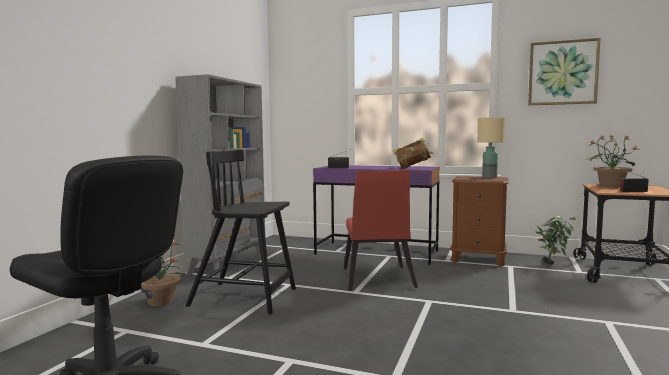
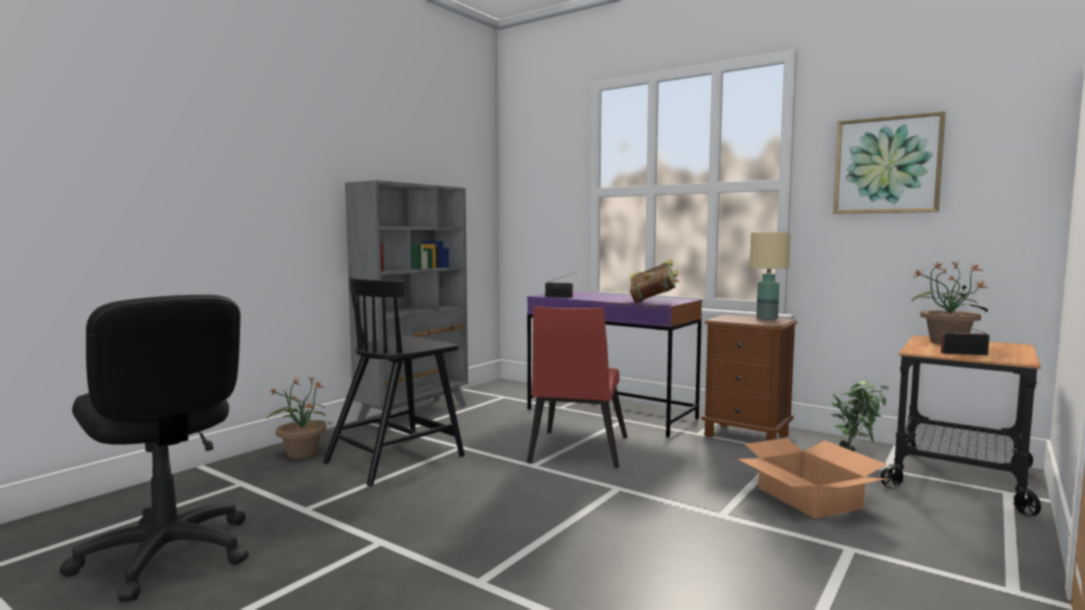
camera: 15 degrees right, 0 degrees up
(245, 297) = (397, 458): black chair -> black chair turned 75 degrees counterclockwise
(553, 294) = (808, 498): none -> cardboard box

